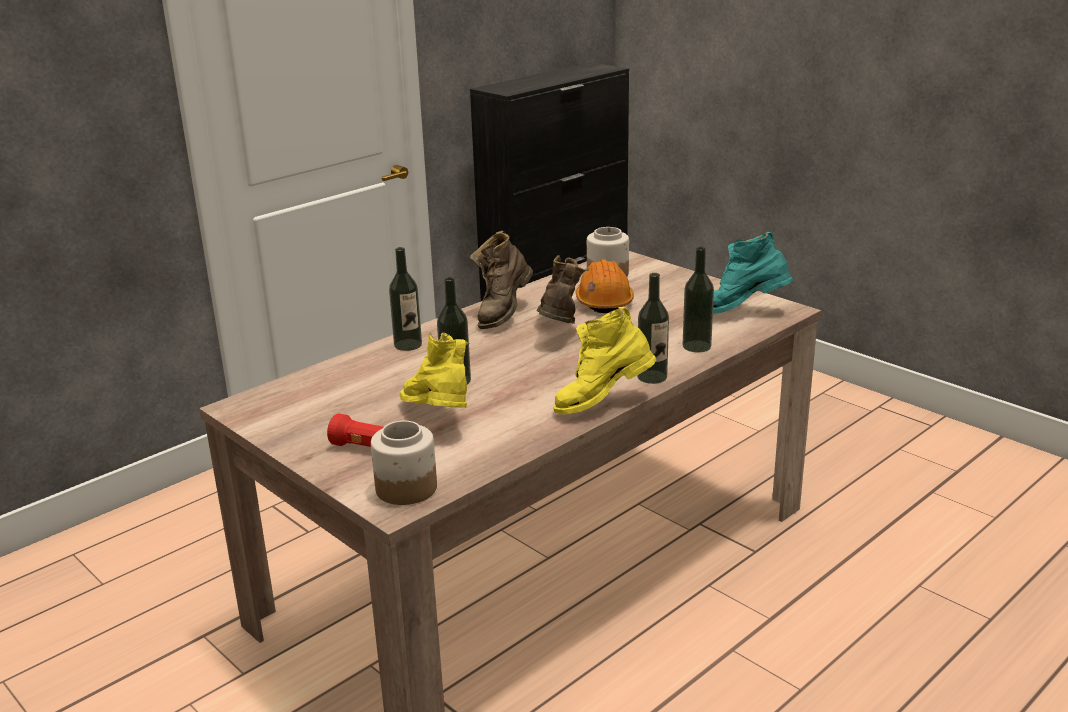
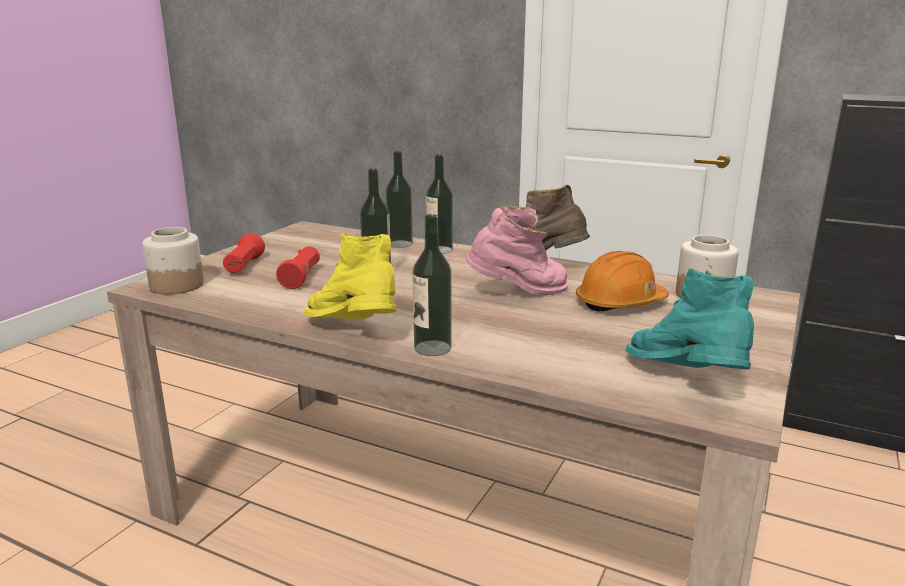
camera: 70 degrees right, 5 degrees down
(439, 418) = (301, 278): yellow boot -> red flashlight
(559, 331) = (519, 294): brown boot -> pink boot
(696, 346) = (539, 363): bottle -> bottle (400, 244)

